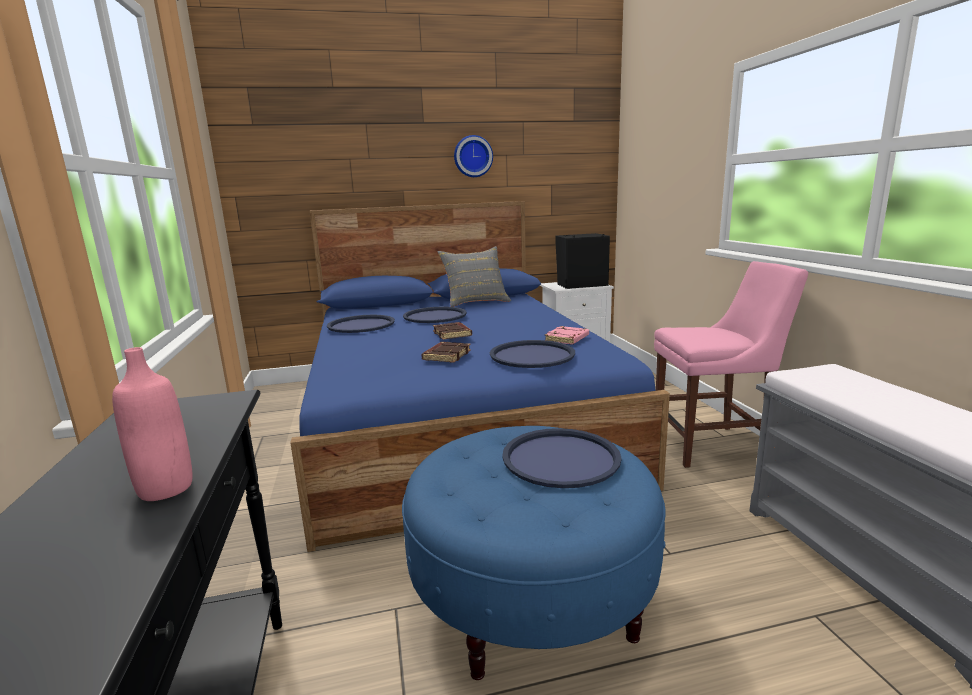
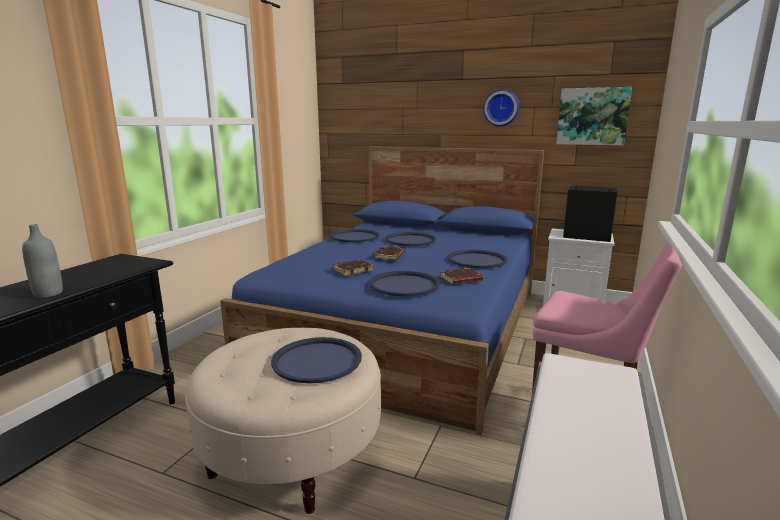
camera: 35 degrees right, 0 degrees up
(165, 488) = (48, 294): pink bottle -> grey bottle
(476, 301) = (467, 234): grey pillow -> none
(532, 597) = (293, 454): blue ottoman -> beige ottoman
(540, 320) = (477, 260): none -> blue tray
(563, 164) = (592, 116): none -> picture
(567, 339) = (461, 280): pink book -> brown book

